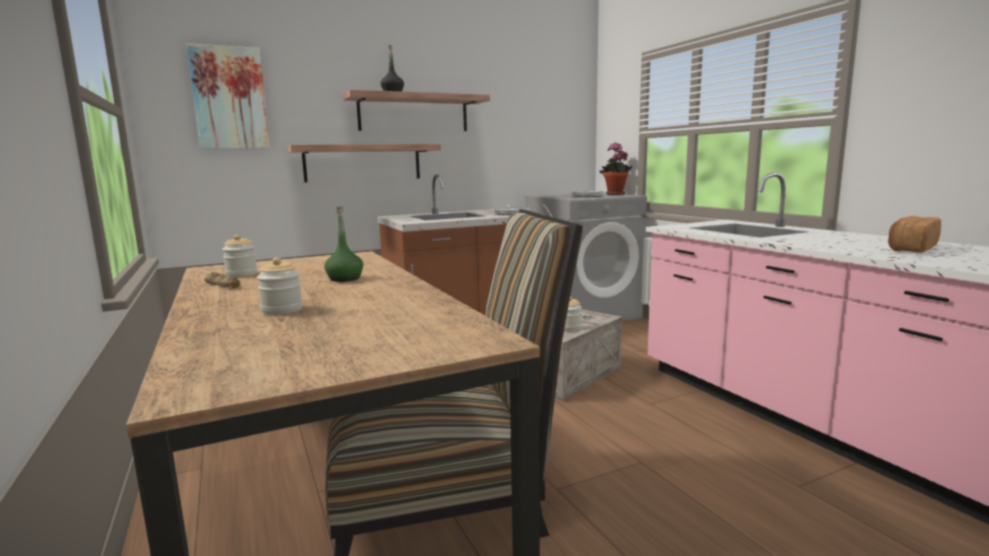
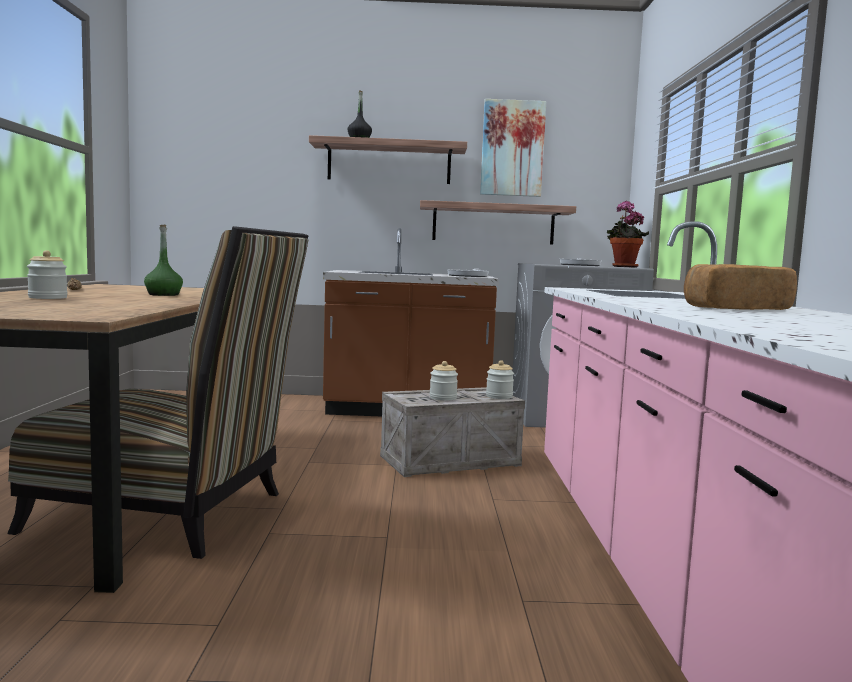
camera: 25 degrees right, 5 degrees down
(229, 98) = (209, 145): picture -> picture (512, 148)
(241, 274) = (111, 288): jar -> jar (499, 396)
(363, 163) = (329, 213): shelf -> shelf (493, 224)

